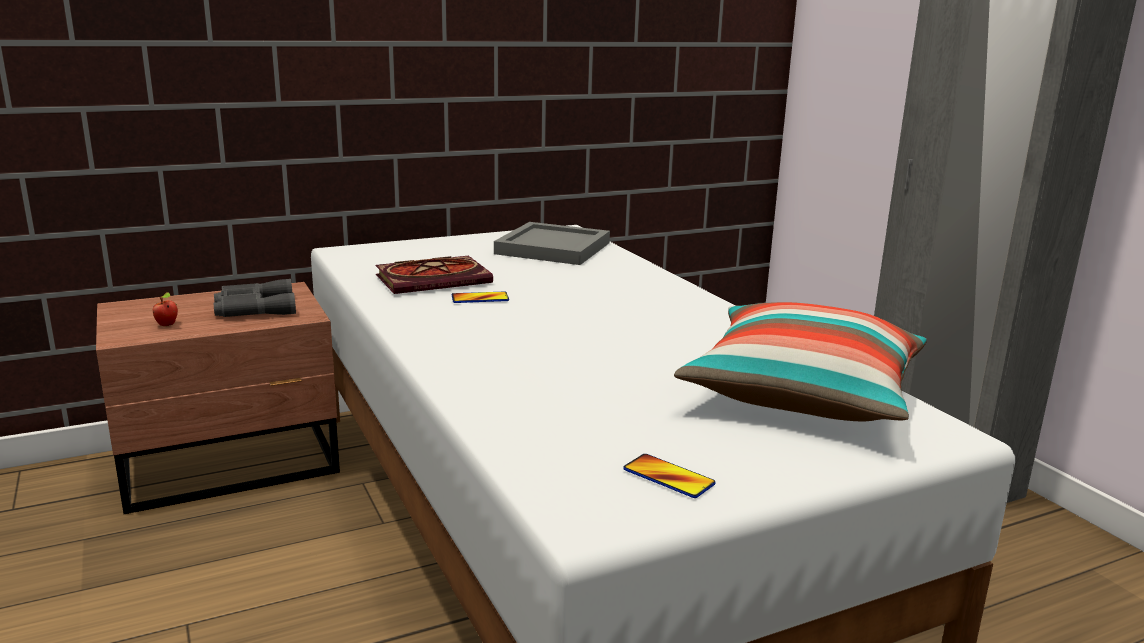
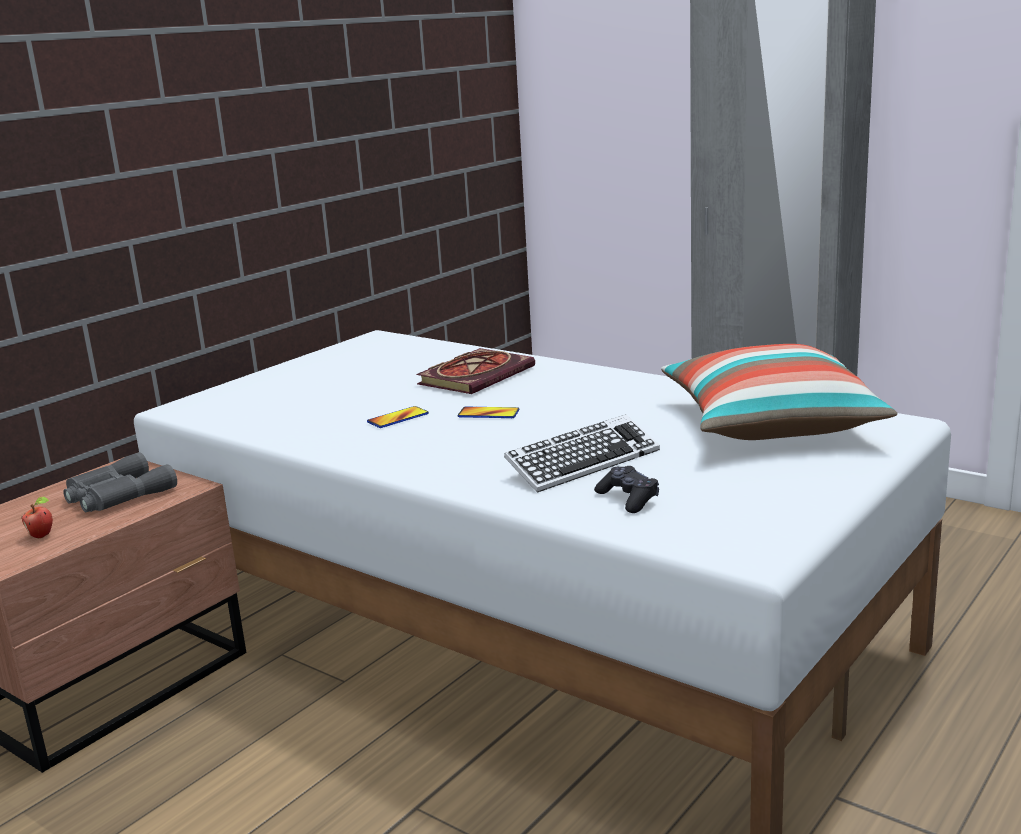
camera: 25 degrees left, 0 degrees up
(435, 279) = (324, 412): book -> book (476, 375)
(554, 249) = (393, 357): grey tray -> none
(556, 425) = (628, 499): none -> black game controller
(568, 379) = (583, 462): none -> keyboard
(668, 477) = (763, 508): phone -> phone (488, 414)

